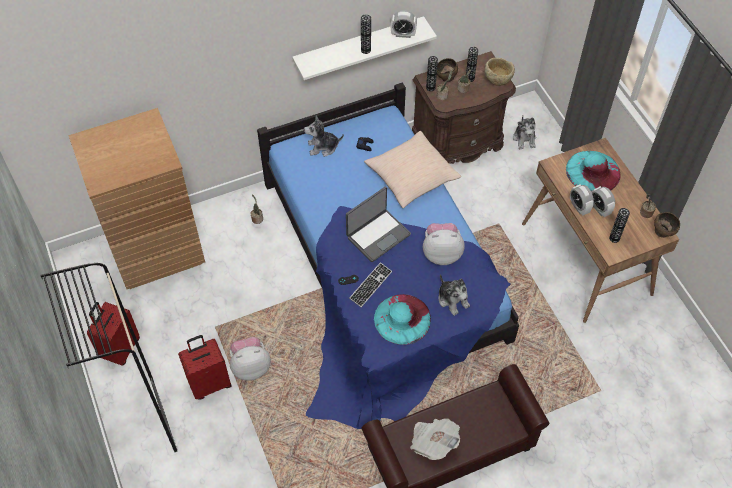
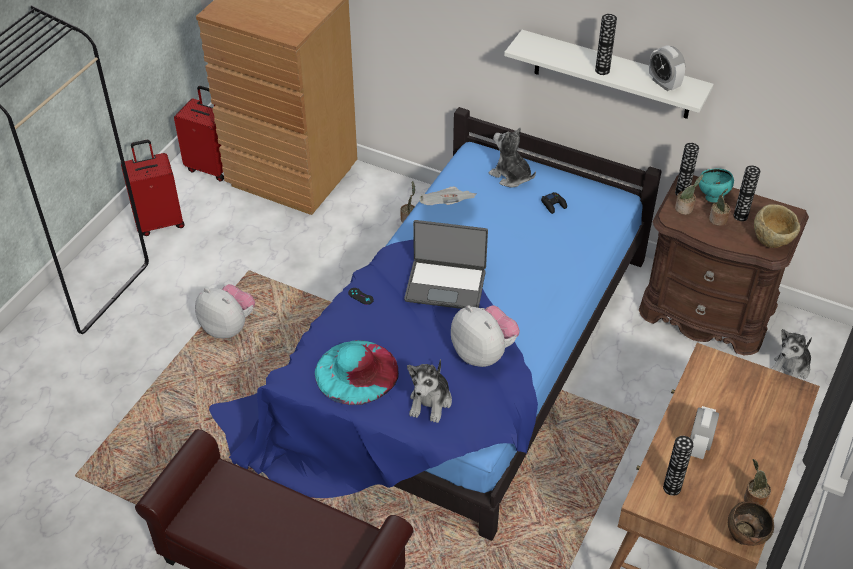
camera: 50 degrees right, 10 degrees down
(209, 383) = (180, 308): red suitcase -> red suitcase (212, 167)
(370, 285) = (372, 318): keyboard -> none
(411, 176) = (560, 265): beige pillow -> none
(433, 442) = (243, 518): newspaper -> newspaper (447, 208)
(446, 78) = (712, 197): brown bowl -> turquoise bowl
(579, 207) = (675, 422): alarm clock -> none
(593, 171) = (749, 404): turquoise hat -> none

